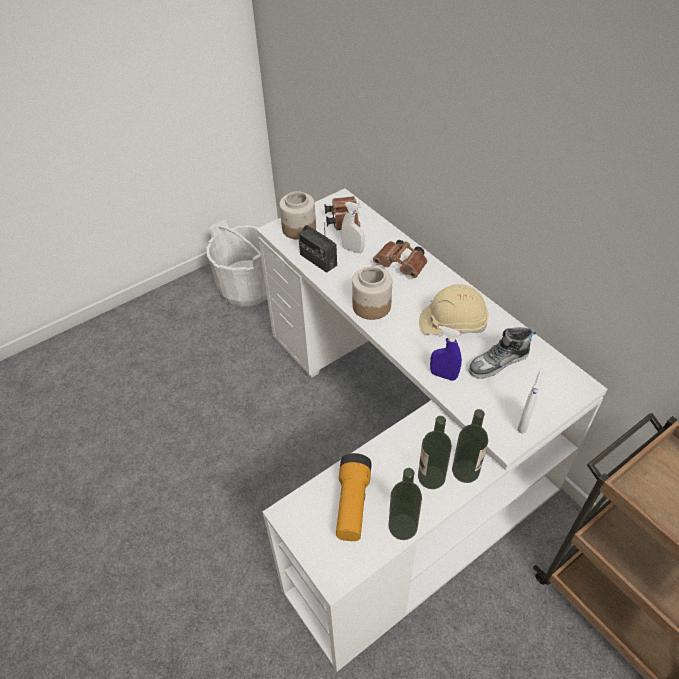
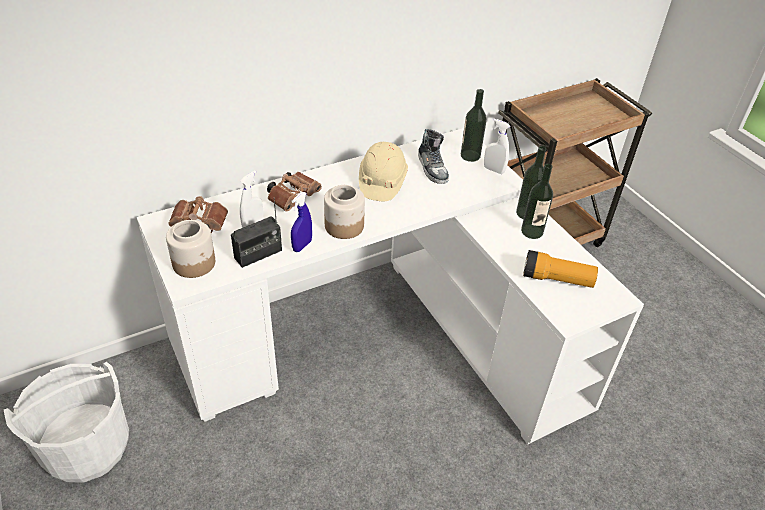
camera: 85 degrees left, 5 degrees down
(402, 526) = (575, 254): bottle -> bottle (470, 156)
(443, 375) = (440, 199): blue spray bottle -> blue spray bottle (302, 246)

